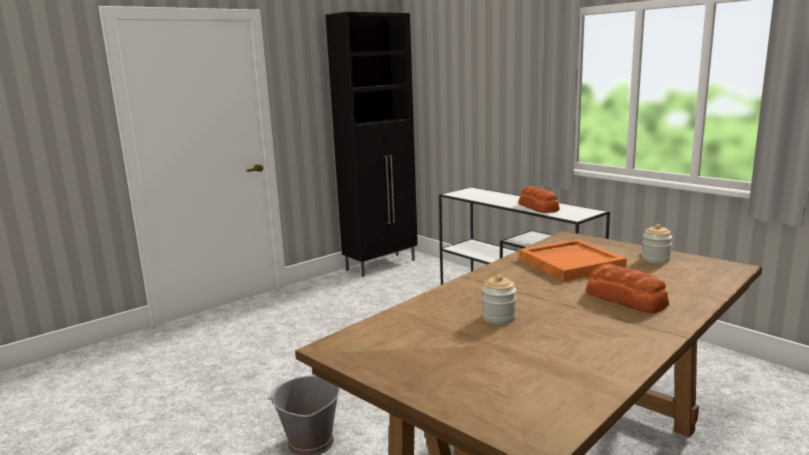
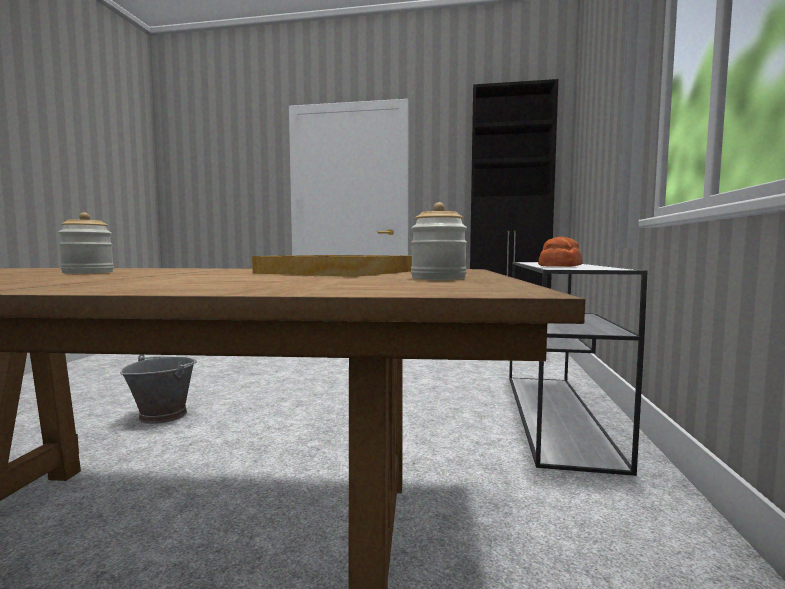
camera: 50 degrees right, 10 degrees down
(571, 263) = (340, 272): orange tray -> beige tray
(626, 299) = (185, 280): bread -> none

